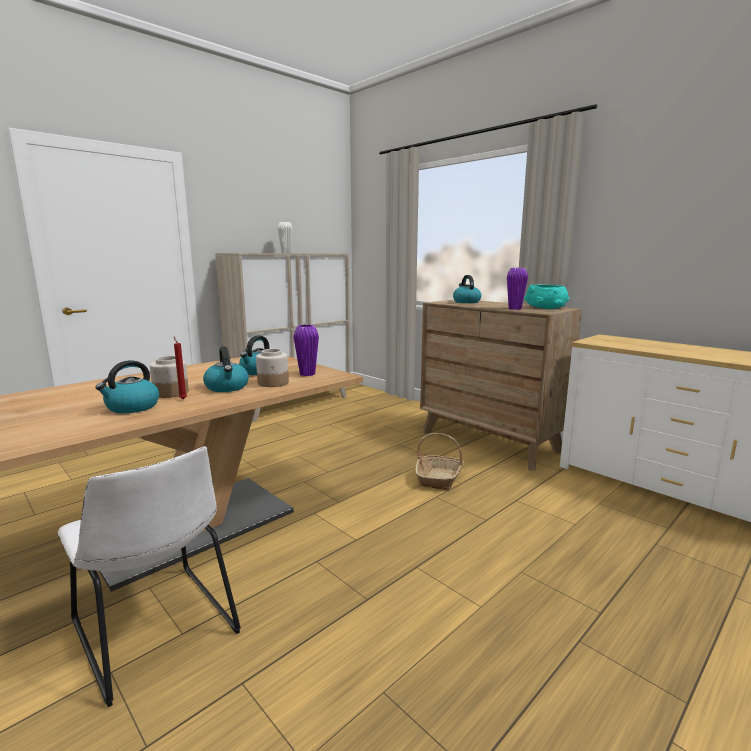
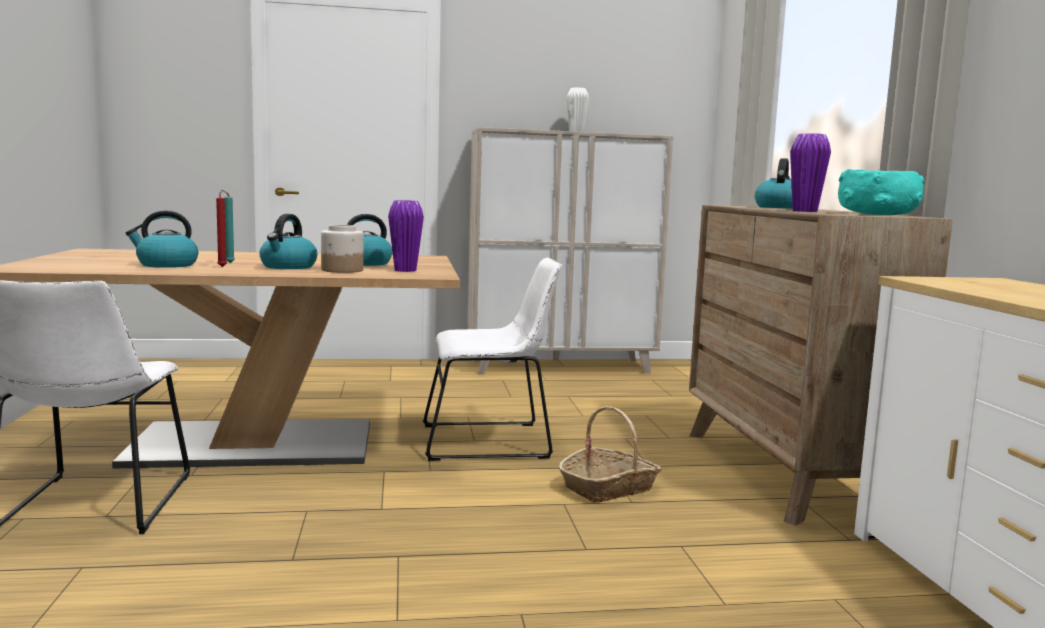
camera: 35 degrees right, 5 degrees down
(170, 393) = (228, 263): jar -> turquoise candle
(338, 469) = (491, 441): none -> white chair

